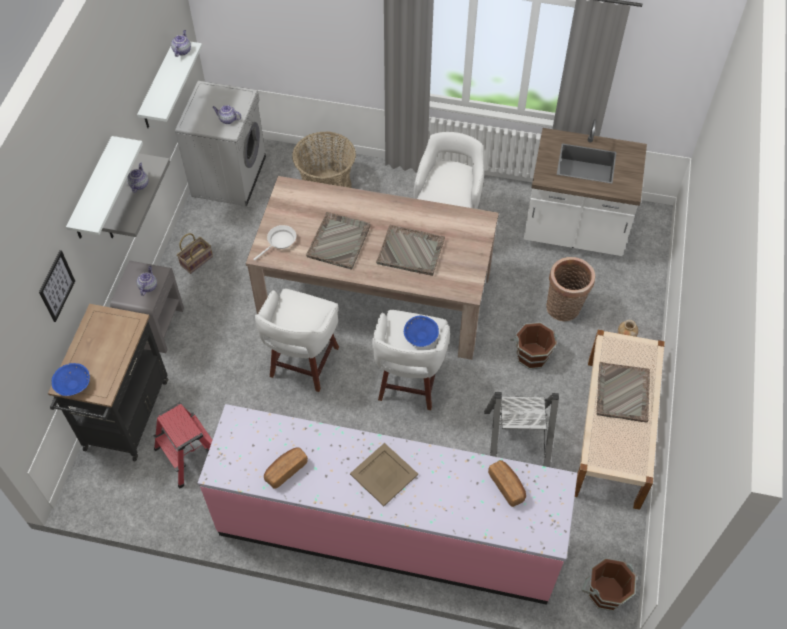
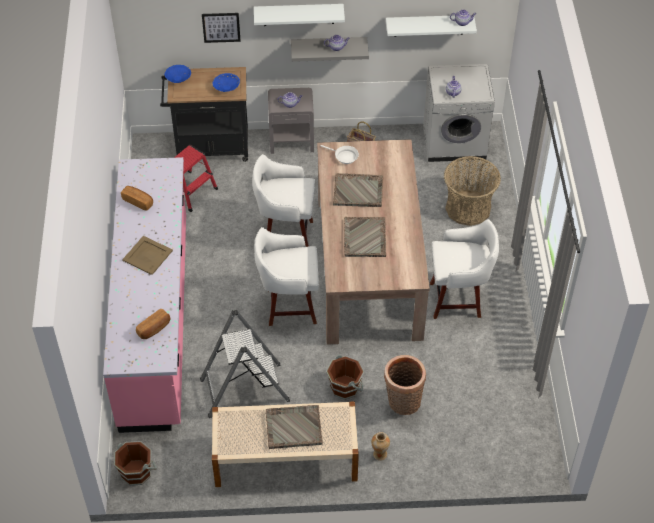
camera: 75 degrees right, 5 degrees down
(420, 336) = (293, 269): blue bowl -> blue bowl (226, 88)
(574, 231) = (497, 398): white counter -> none

